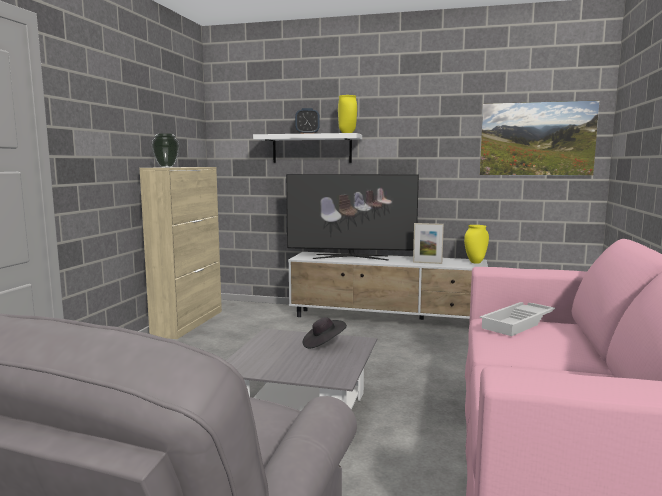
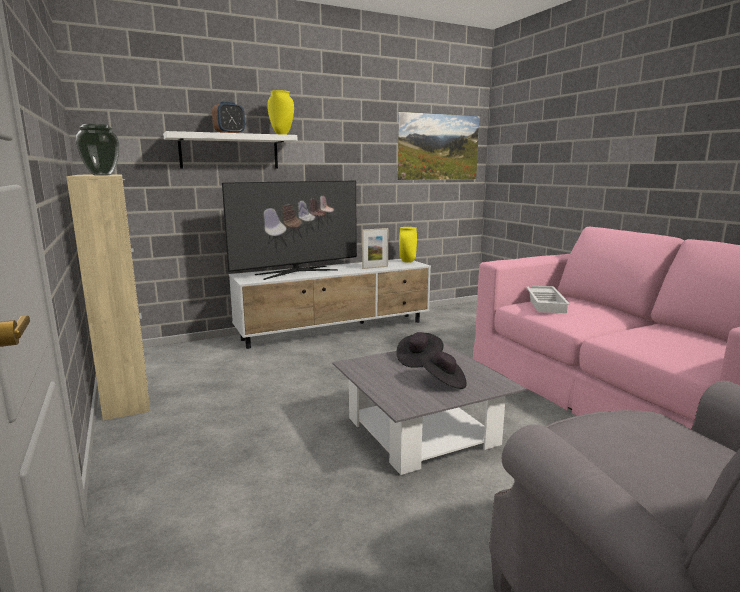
camera: 40 degrees left, 5 degrees up
(299, 363) = (442, 382): none -> black hat

